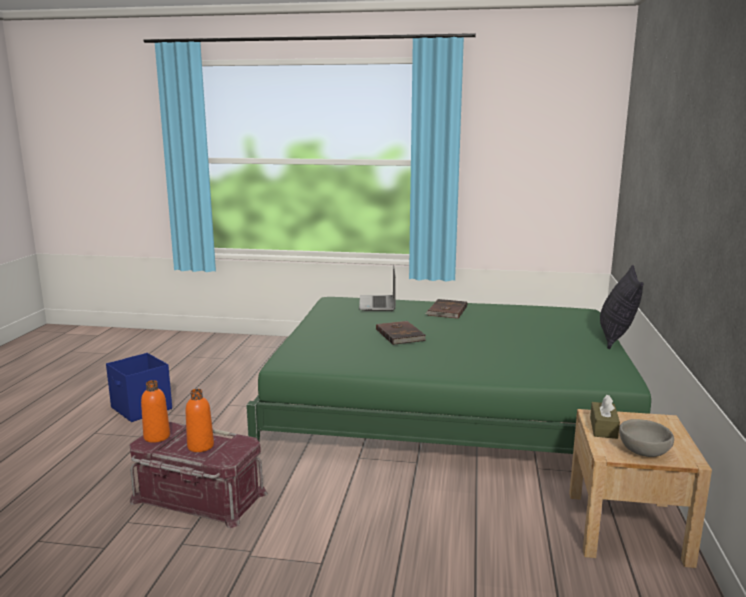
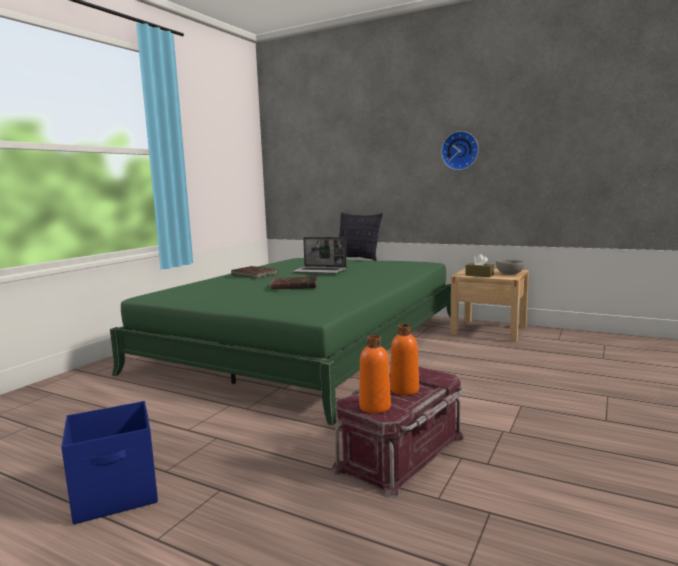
camera: 70 degrees left, 5 degrees down
(378, 304) = (196, 286): laptop -> laptop (320, 271)
(711, 211) = (460, 150): none -> wall clock

